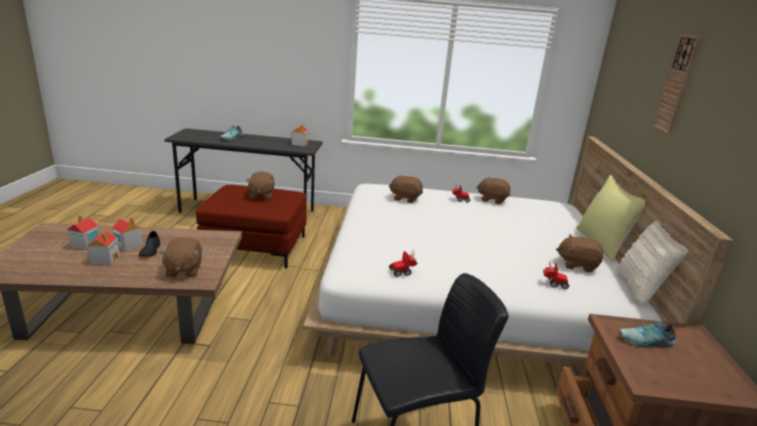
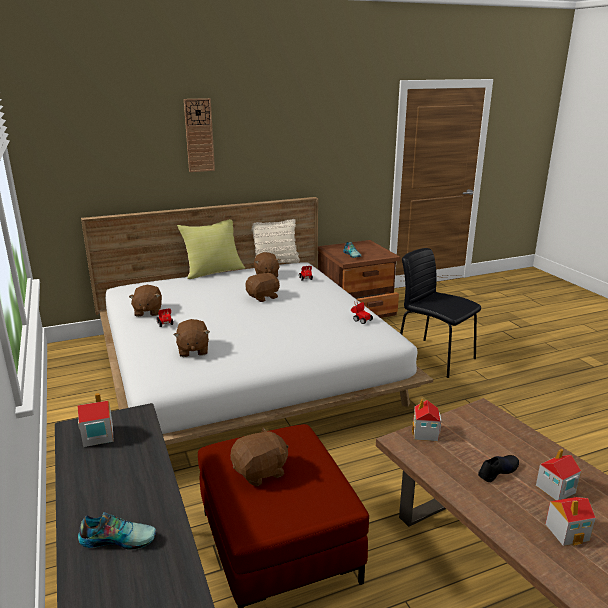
camera: 115 degrees left, 0 degrees up
(128, 244) = (515, 498): toy house -> toy house (425, 433)
(183, 270) = (489, 427): brown plush toy -> brown plush toy (263, 297)

